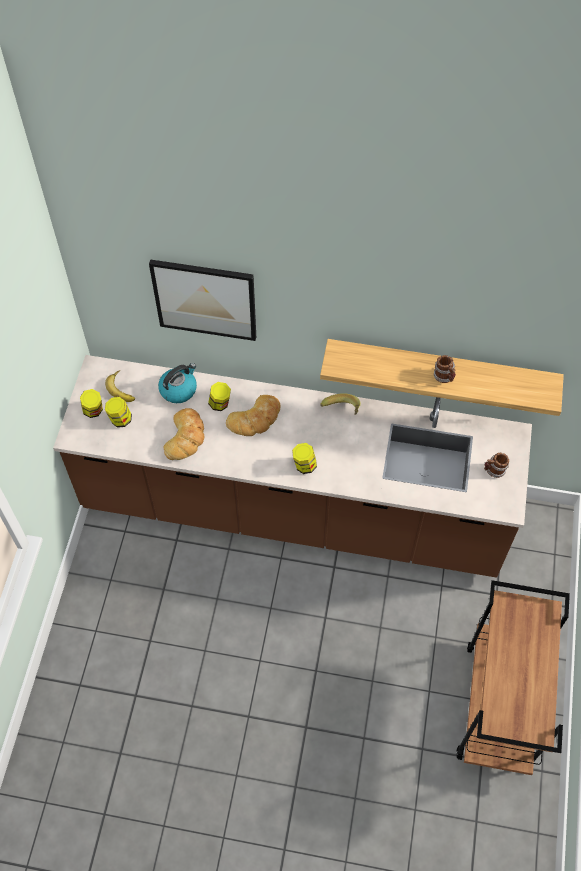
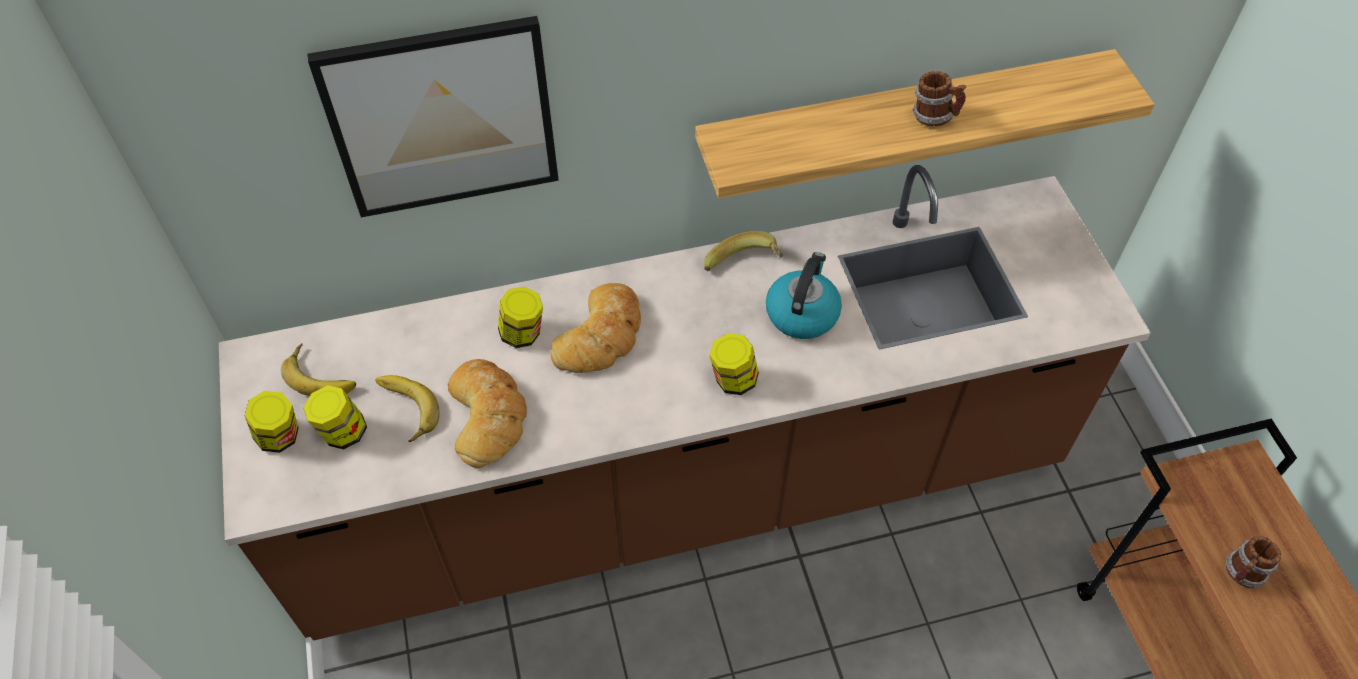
camera: 25 degrees left, 5 degrees down
(150, 419) = (404, 410): none -> banana
(178, 389) = (432, 337): kettle -> kettle (802, 313)
(494, 471) = (1047, 267): mug -> mug (1242, 574)

